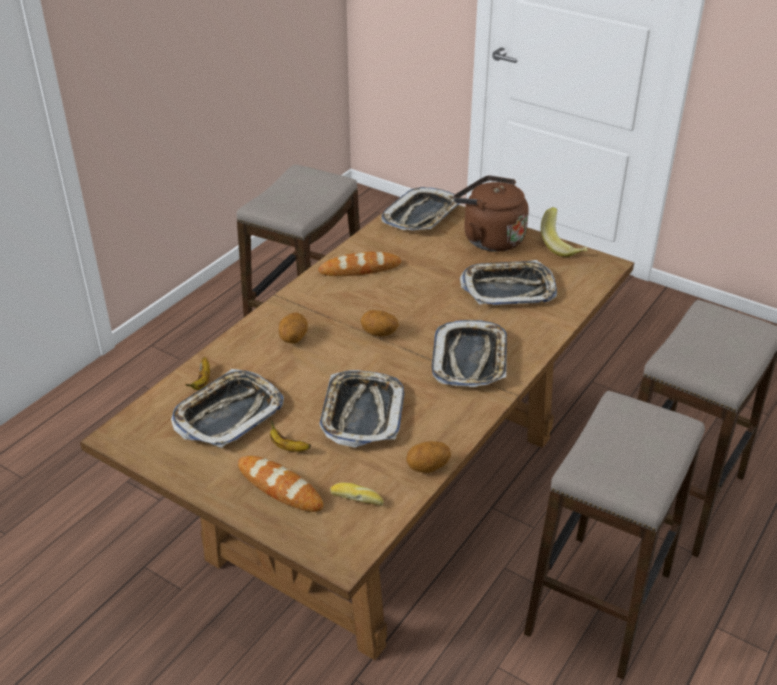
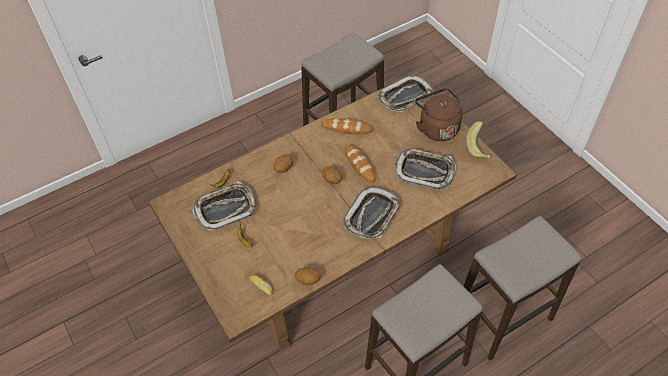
camera: 25 degrees right, 15 degrees up
(280, 487) = (228, 265): bread -> bread (359, 165)
(361, 413) = (293, 232): tray -> none

